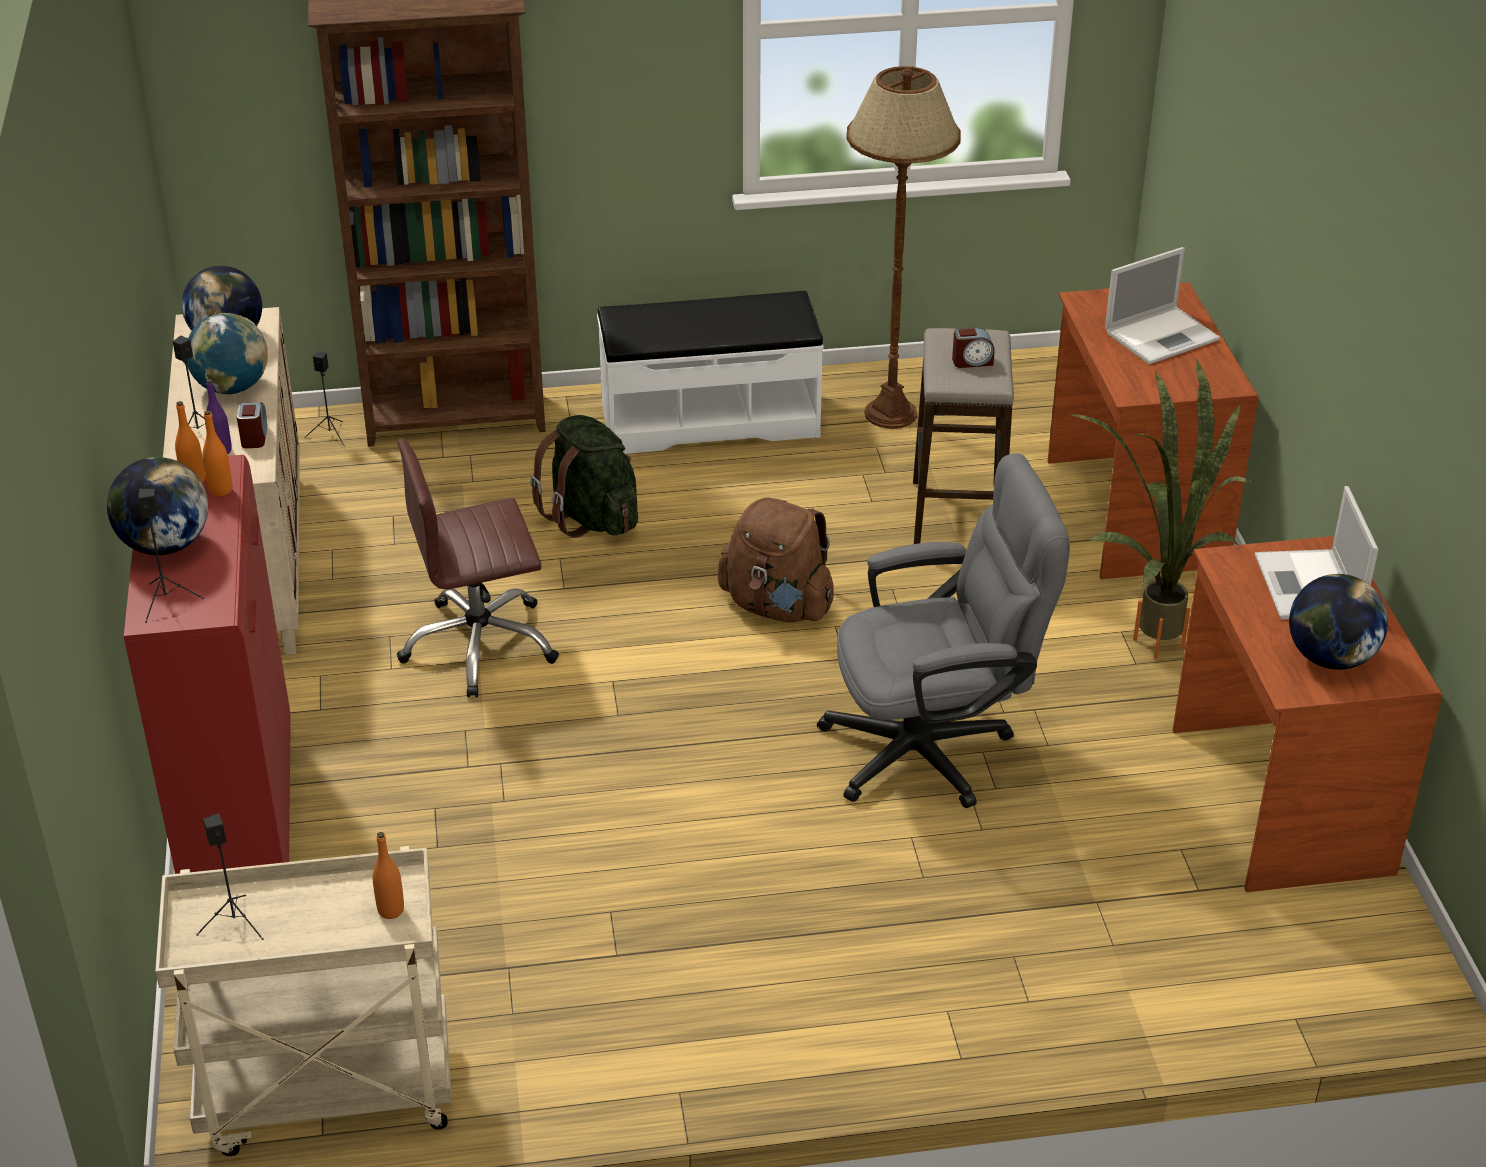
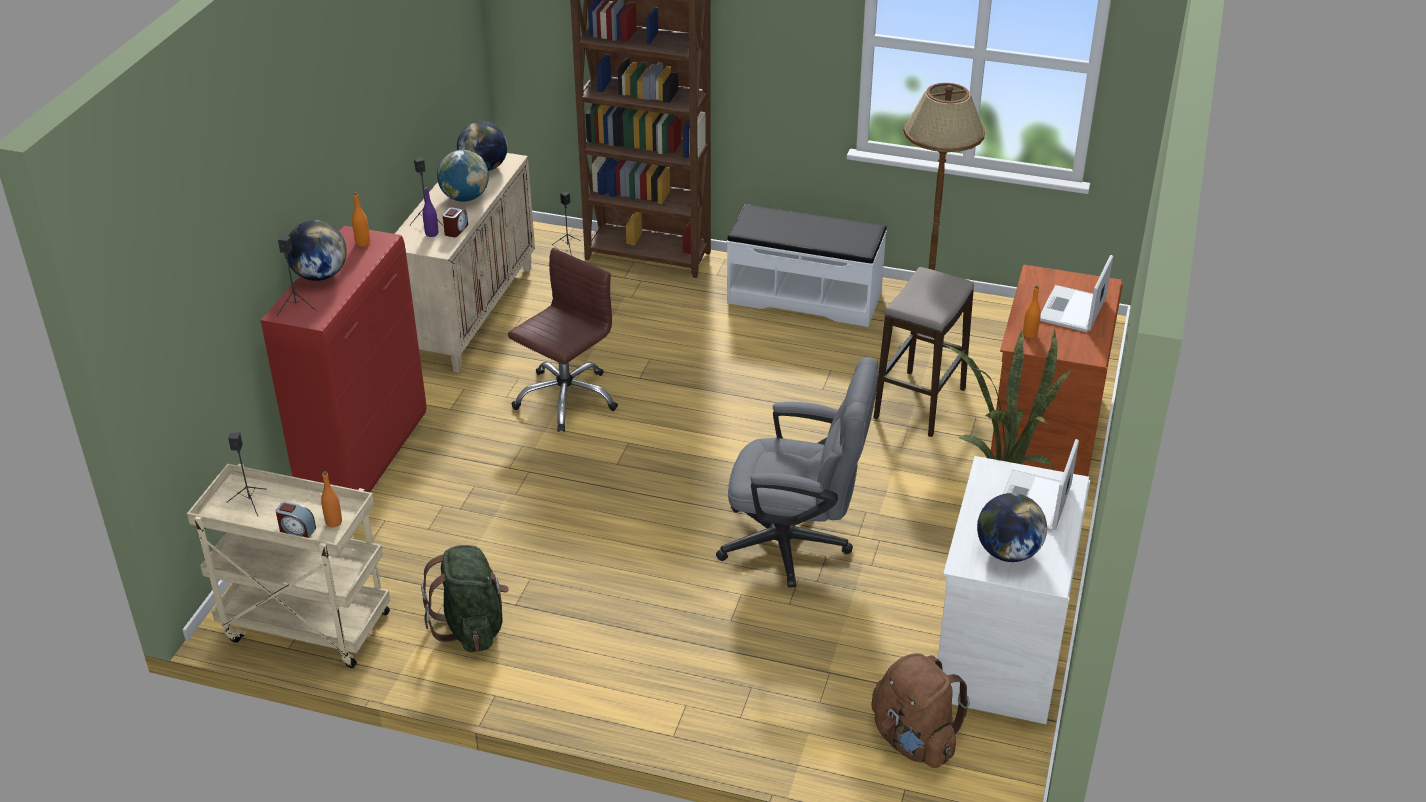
camera: 25 degrees right, 0 degrees up
(221, 490) = (373, 252): orange bottle -> orange bottle (1029, 334)
(480, 645) = (565, 398): brown office chair -> brown office chair turned 120 degrees clockwise
(592, 518) = (687, 339): green backpack -> green backpack (472, 626)
(777, 606) = (762, 426): brown backpack -> brown backpack (914, 740)
(972, 361) = (932, 295): alarm clock -> alarm clock (297, 530)
(1163, 335) = (1072, 310): laptop -> laptop turned 120 degrees clockwise
(1277, 800) = (1000, 649): brown desk -> white desk

